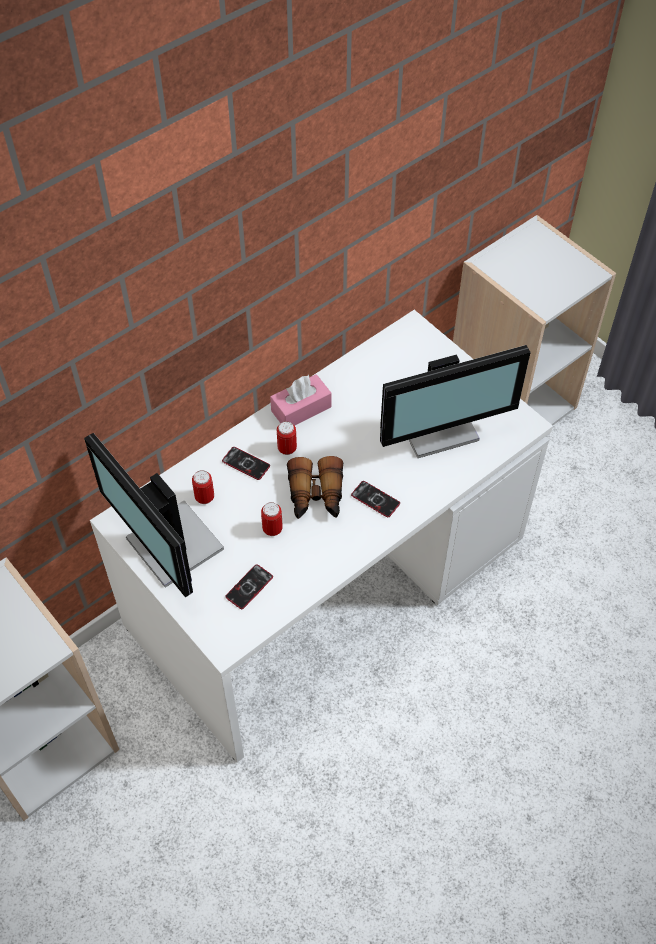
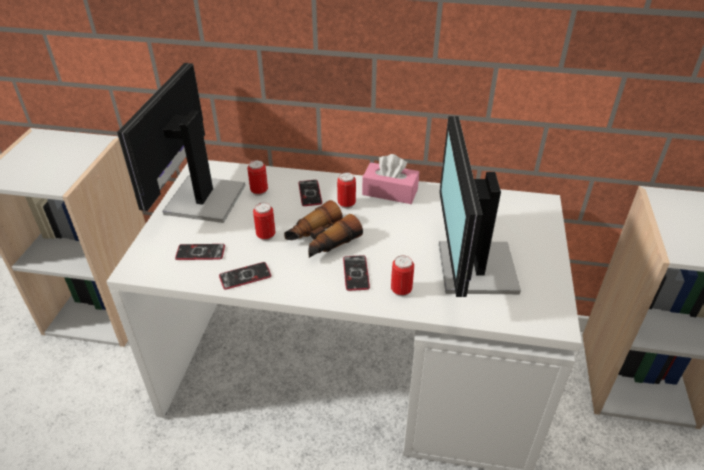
camera: 50 degrees right, 15 degrees down
(309, 572) = (245, 276): none -> phone
(419, 485) = (401, 290): none -> can
(438, 427) = (473, 269): monitor -> monitor turned 60 degrees clockwise

